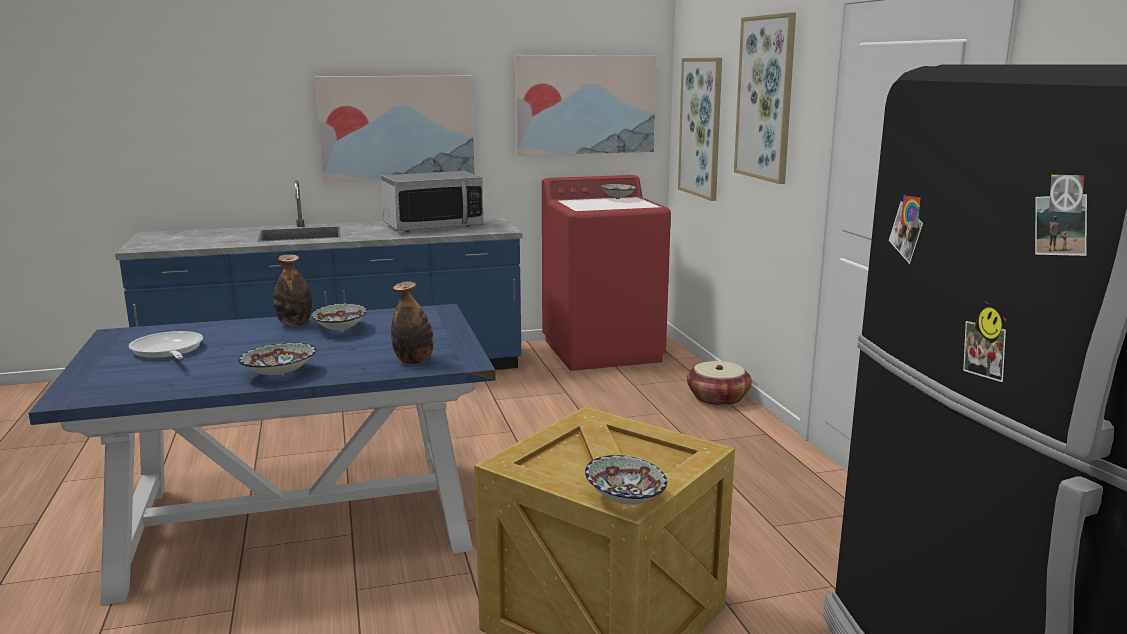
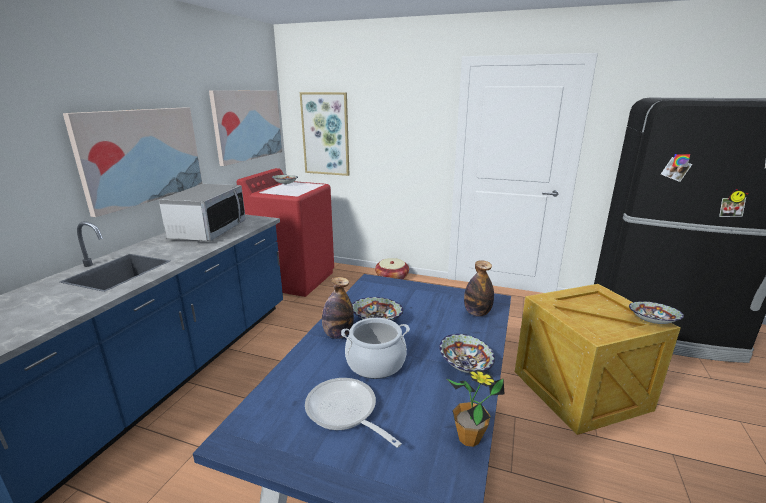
camera: 55 degrees left, 5 degrees up
(157, 392) = (469, 438): none -> potted plant
(167, 352) = (345, 412): frying pan -> frying pan turned 45 degrees clockwise
(254, 345) = (375, 363): none -> cooking pot
(766, 98) = (398, 115): picture -> none

